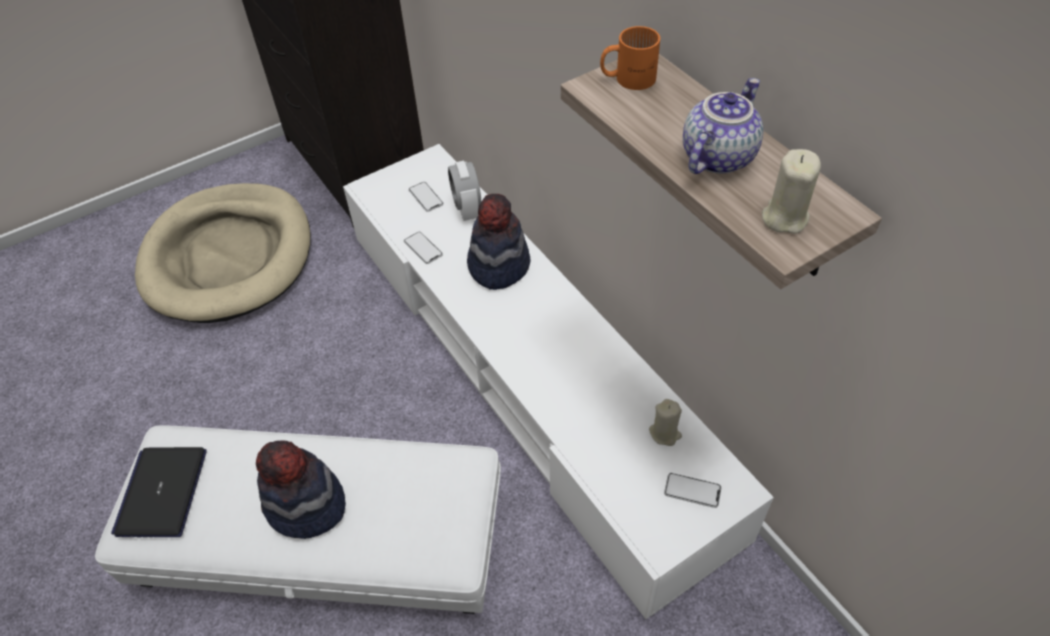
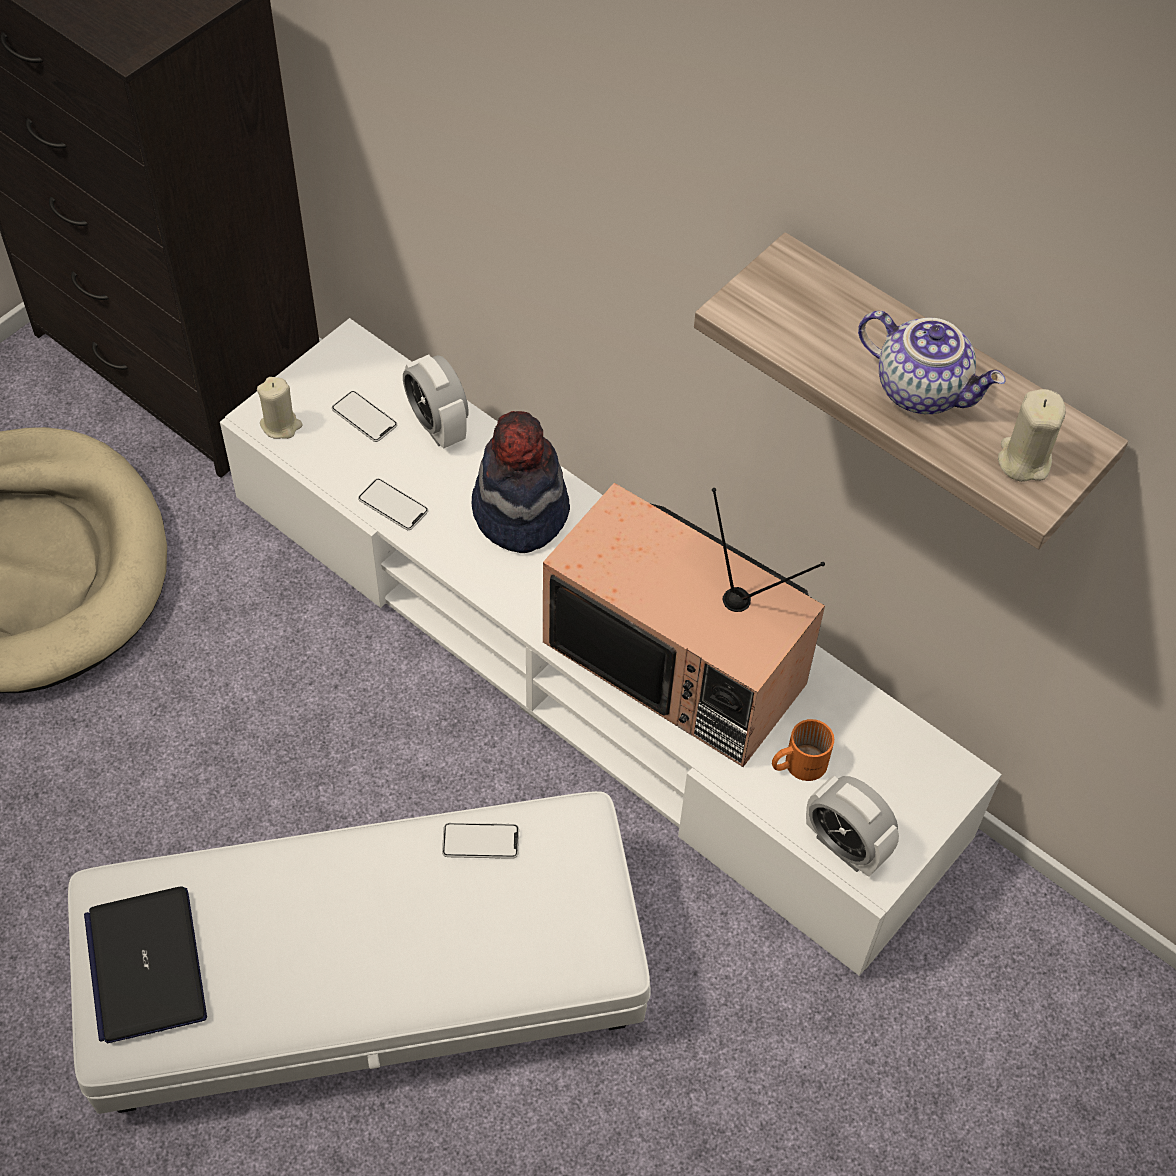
camera: 20 degrees left, 5 degrees up
(306, 506) = (371, 934): hat -> none
(568, 374) = (680, 662): none -> television
(627, 77) = (777, 288): orange mug -> orange mug (797, 763)
(643, 522) = (845, 846): none -> alarm clock
(665, 433) = (838, 718): beige candle -> beige candle (281, 425)
(692, 491) = (896, 789): phone -> phone (480, 841)
(716, 156) = (922, 389): teapot -> teapot turned 105 degrees clockwise

